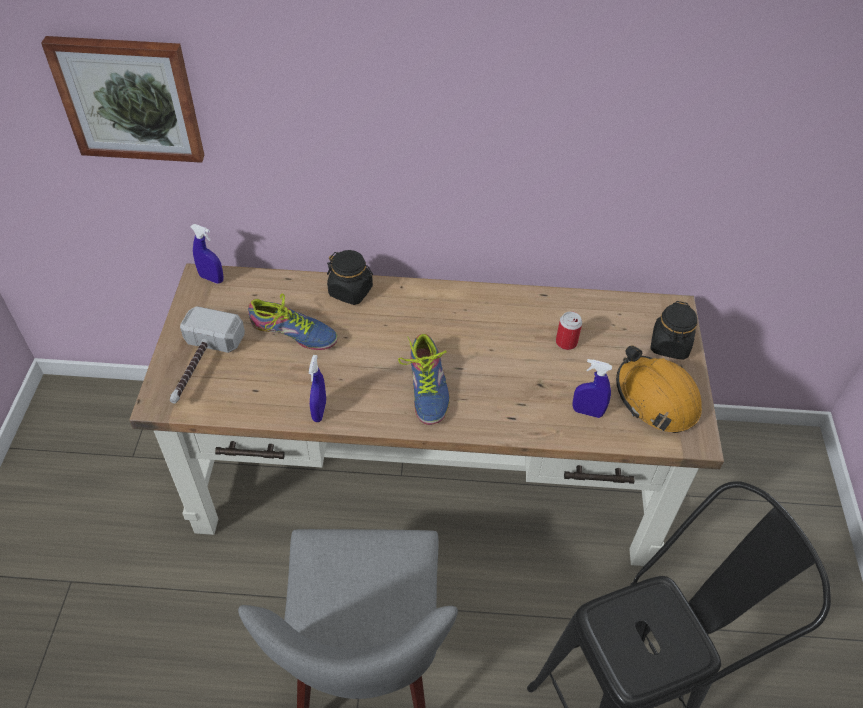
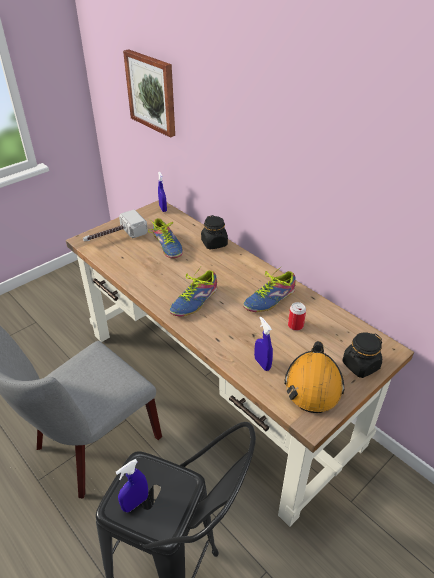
camera: 45 degrees right, 10 degrees down
(319, 411) = (135, 280): blue spray bottle -> blue spray bottle (135, 503)
(504, 327) = (270, 299): none -> shoe

